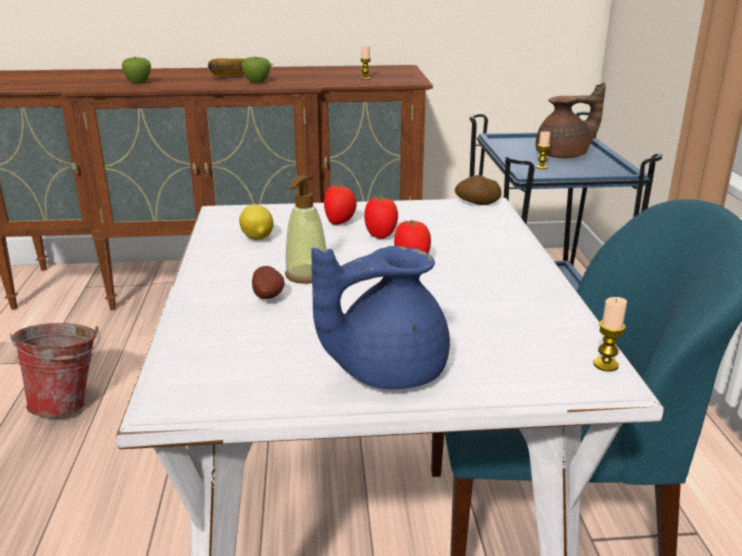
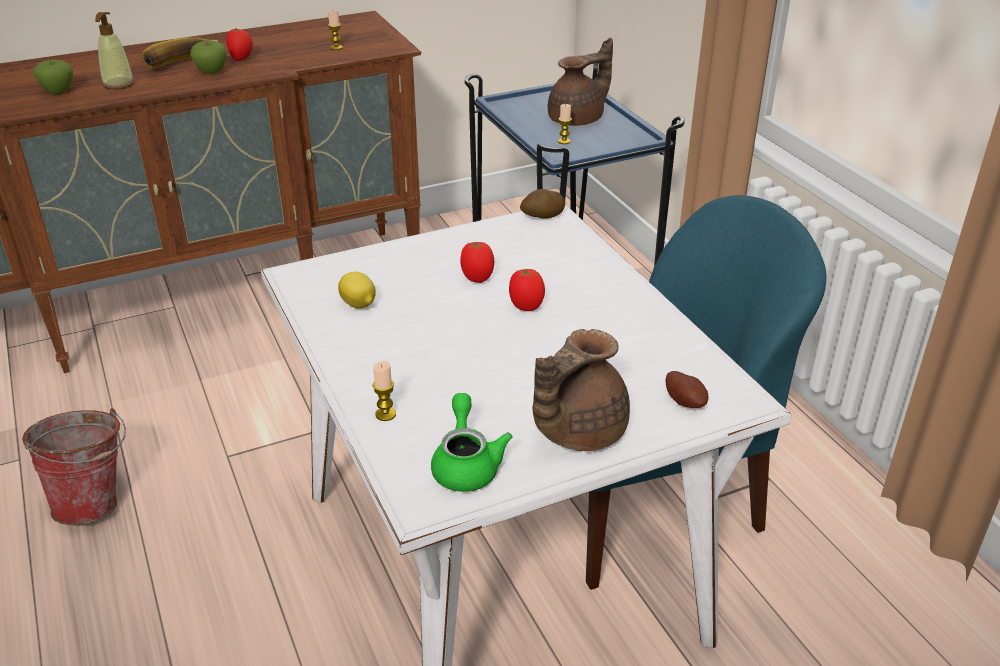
camera: 20 degrees left, 10 degrees up
(245, 376) = (466, 464): none -> green teapot
(269, 296) = (423, 375): potato -> potato (685, 401)
(306, 275) = (441, 343): soap dispenser -> soap dispenser (118, 84)
(340, 222) = (426, 268): tomato -> tomato (241, 59)
(385, 370) = (576, 431): blue teapot -> brown teapot
(605, 365) = (737, 385): candle -> candle (385, 414)

